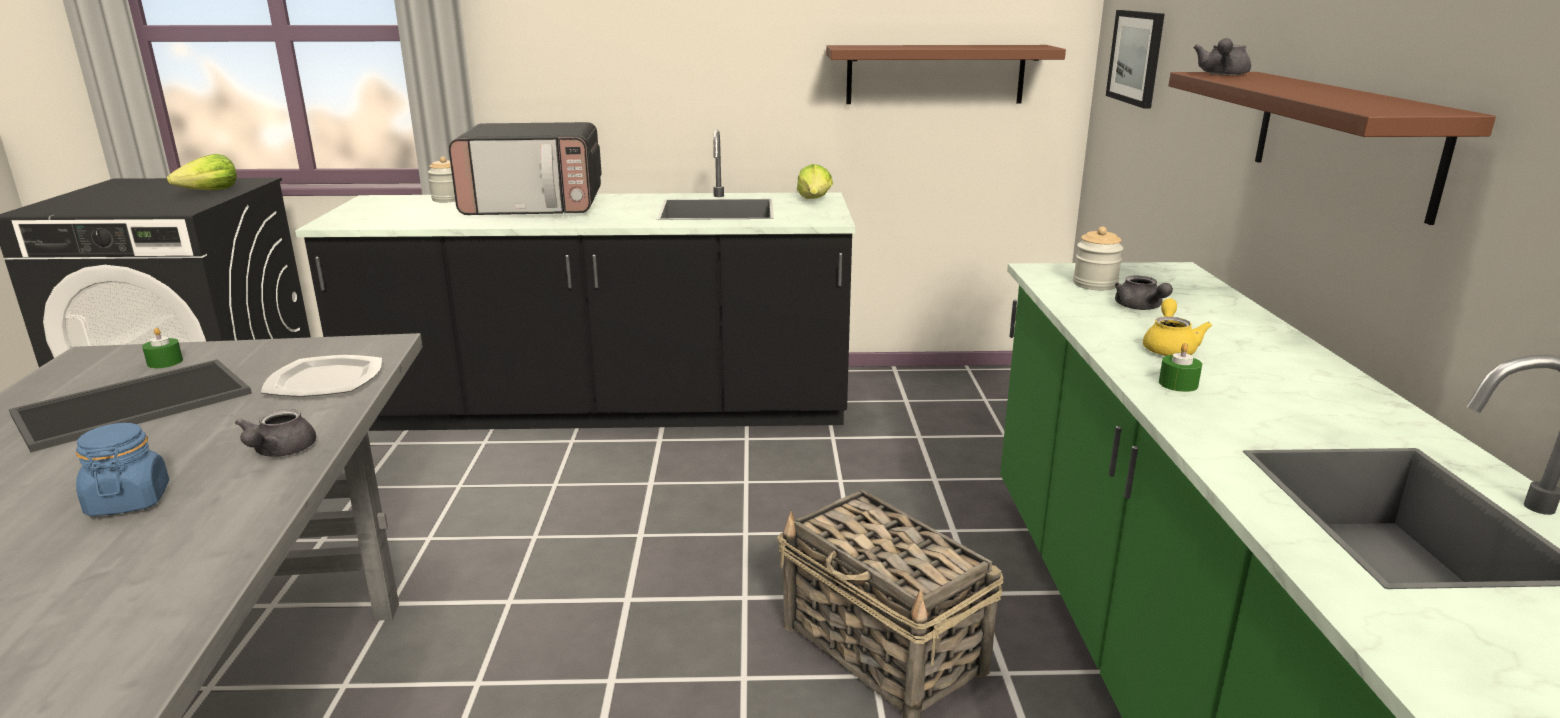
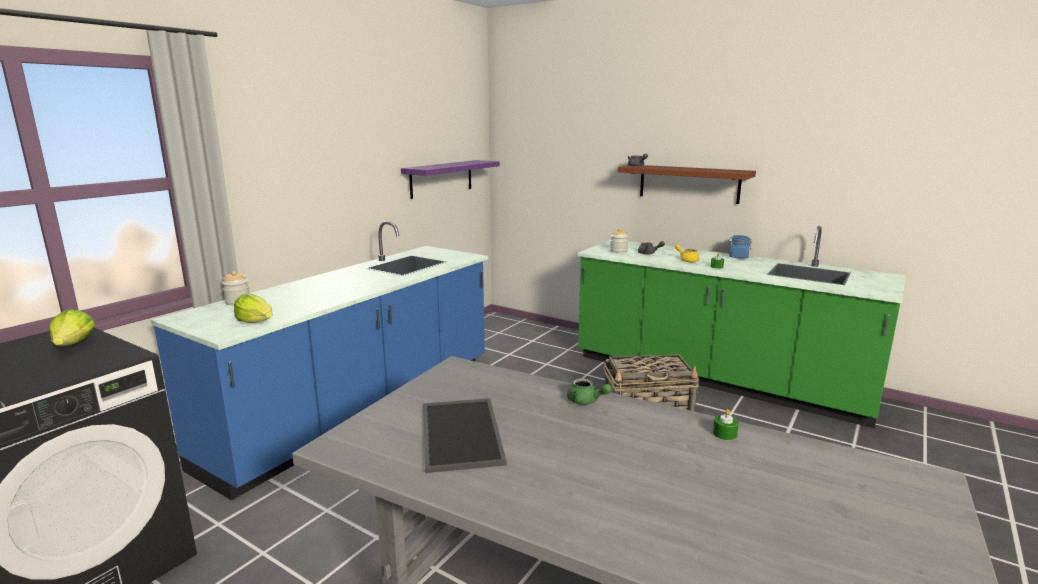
camera: 55 degrees left, 5 degrees down
(129, 501) = (611, 438): blue jar -> blue jar (738, 257)
(165, 362) = (391, 422): green candle -> green candle (724, 434)
(279, 452) = (586, 401): grey teapot -> green teapot
(324, 380) = (495, 383): plate -> none
(535, 206) = (312, 289): microwave -> none
(605, 410) = (361, 410): black counter -> blue counter
(815, 200) = (430, 251): lettuce -> lettuce (256, 322)
(935, 74) = (441, 178): brown shelf -> purple shelf
(1136, 57) = (533, 162): picture -> none

